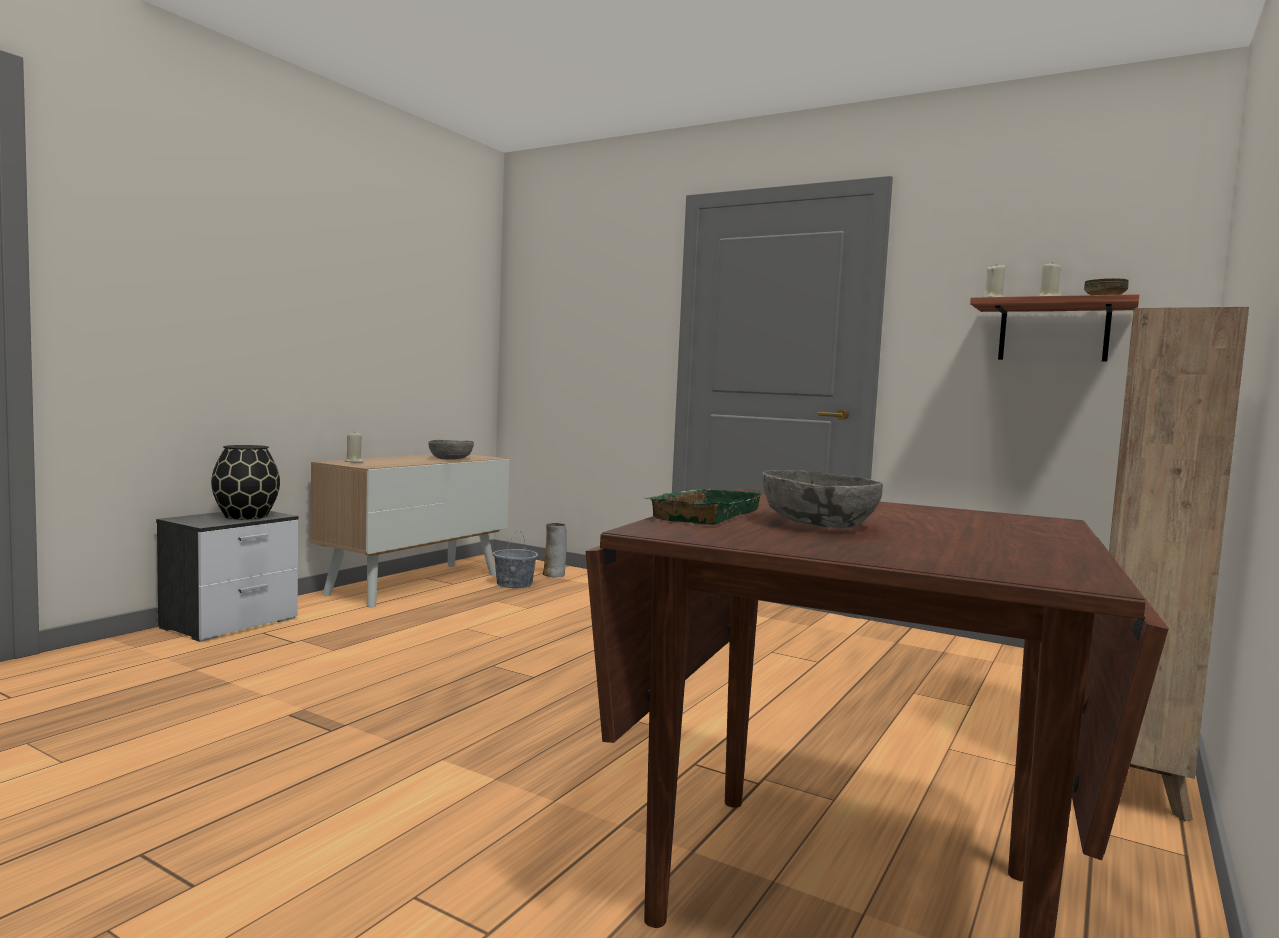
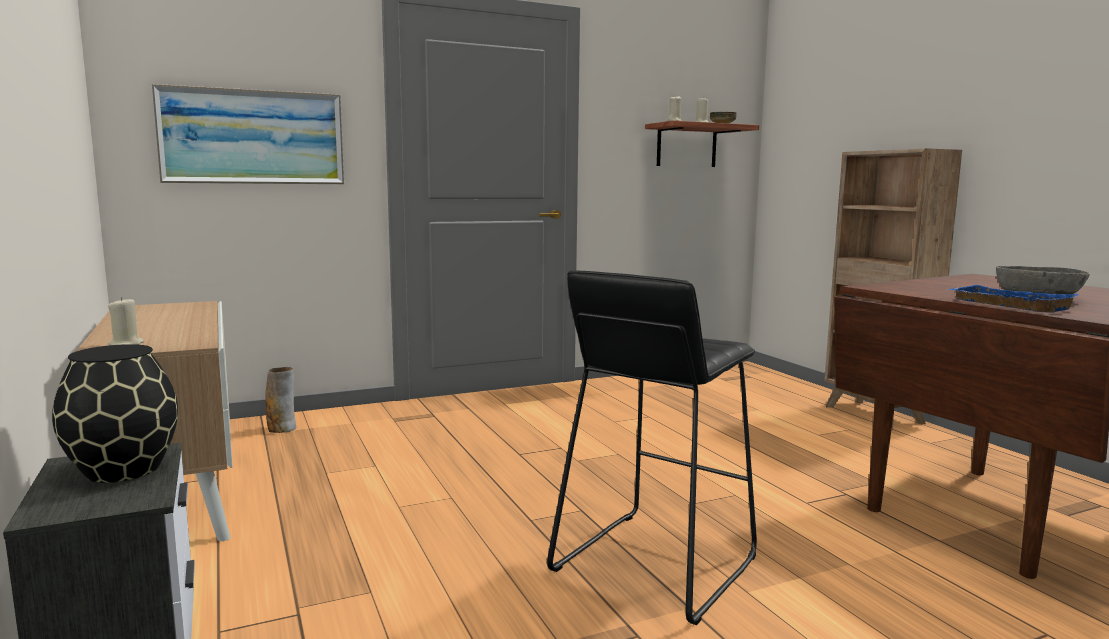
camera: 55 degrees left, 5 degrees up
(450, 459) = (185, 314): grey bowl -> none
(459, 717) = (653, 563): none -> black stool
(514, 584) = (280, 451): grey bucket -> none
(584, 336) = (253, 137): none -> picture
(703, 514) = (1006, 305): green tray -> blue tray

